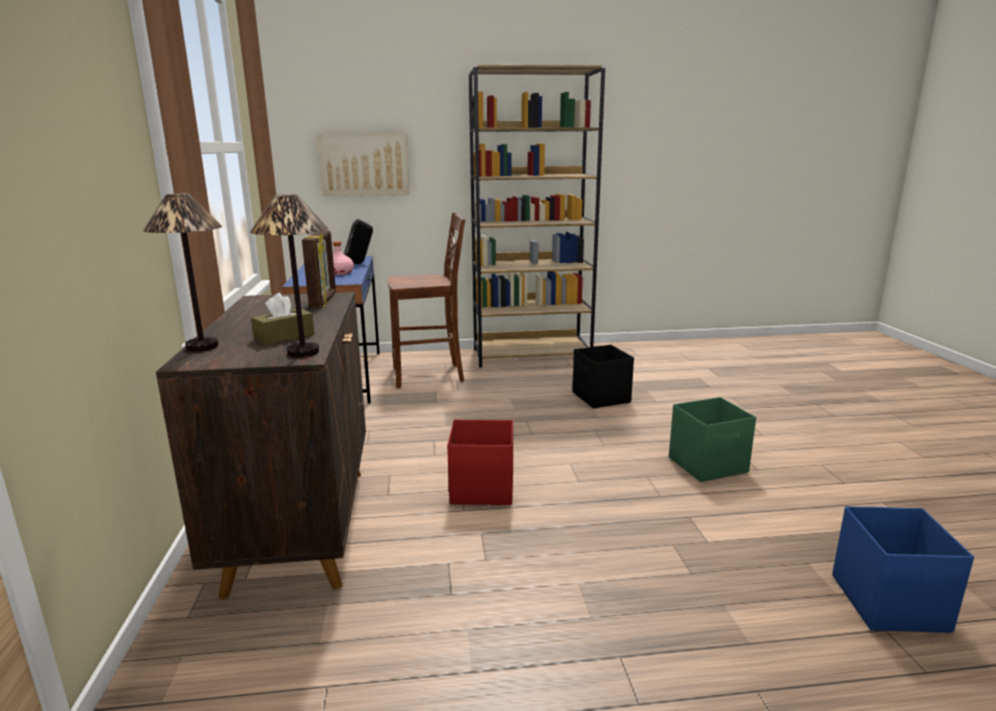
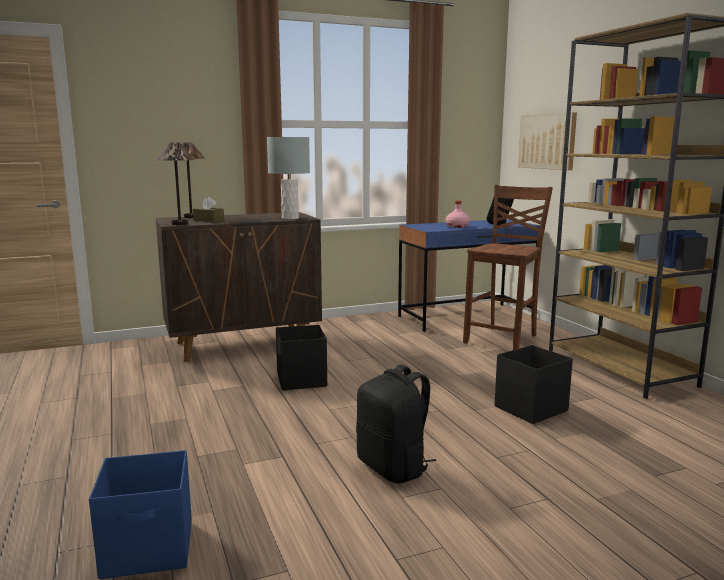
camera: 75 degrees right, 5 degrees down
(324, 301) = (290, 218): picture frame -> grey table lamp
(430, 375) = (503, 339): brown chair -> brown chair turned 120 degrees counterclockwise
(481, 489) = (301, 379): red storage box -> black storage box
(709, 465) = (394, 468): green storage box -> black backpack

